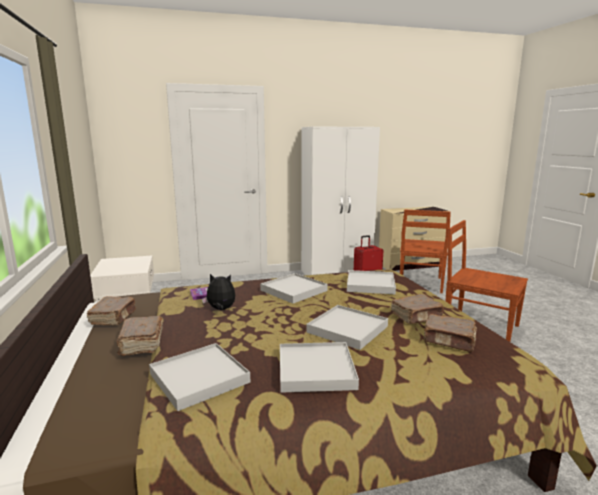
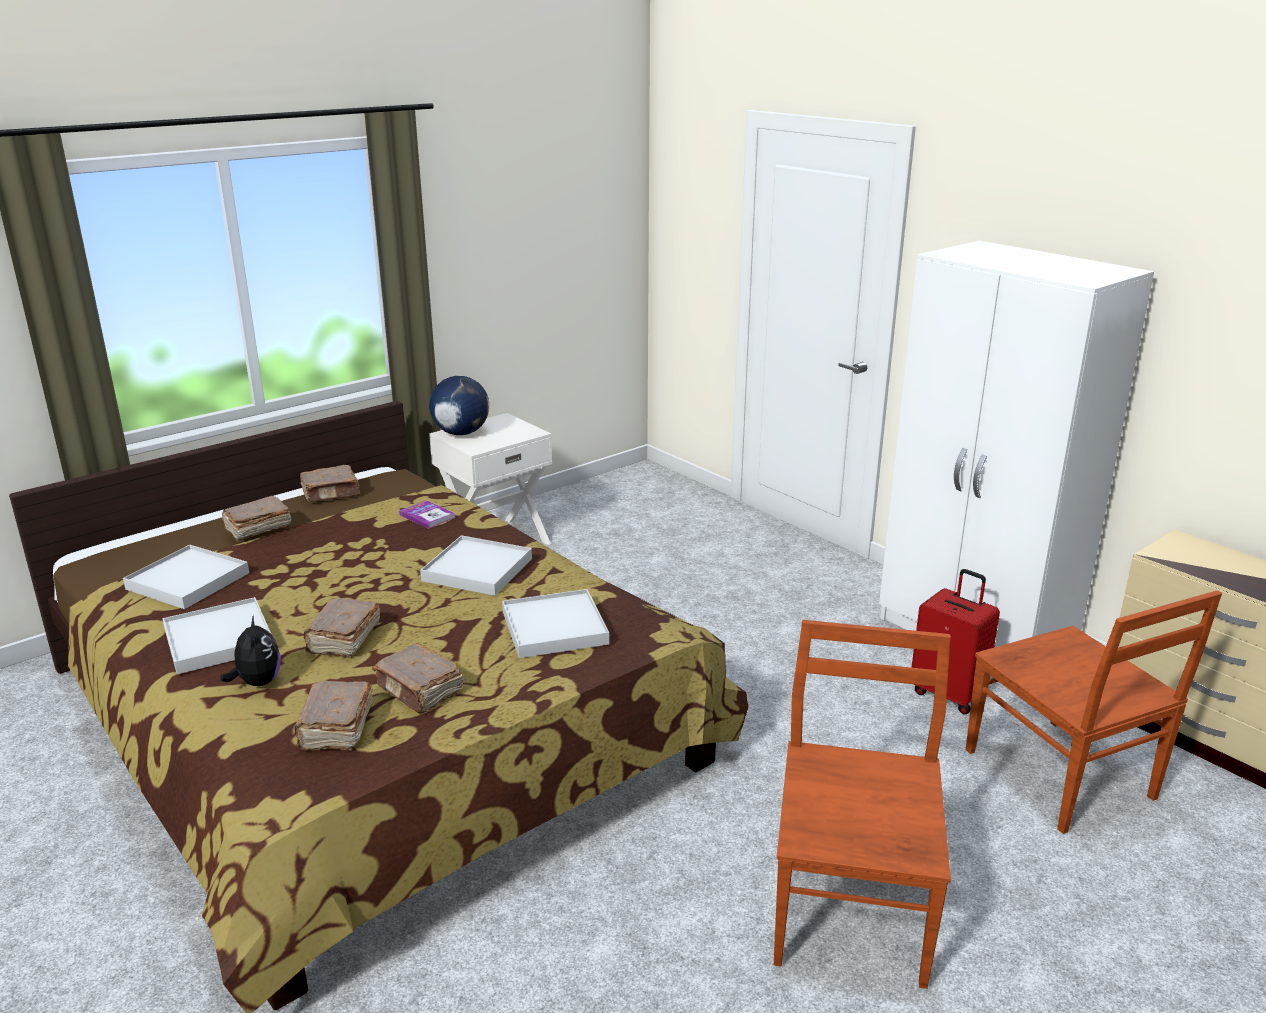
camera: 65 degrees right, 10 degrees up
(108, 270) = (461, 433): none -> globe
(221, 309) = (372, 540): plush toy -> plush toy (257, 682)
(347, 329) = (343, 639): white tray -> brown book
(420, 284) = (1061, 777): brown chair -> brown chair turned 105 degrees counterclockwise

